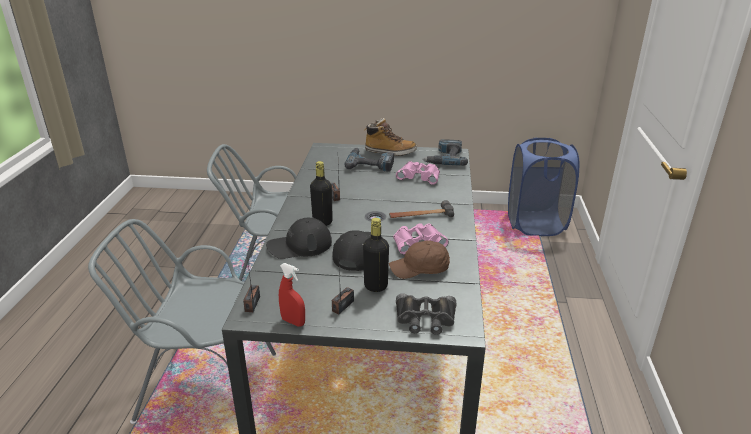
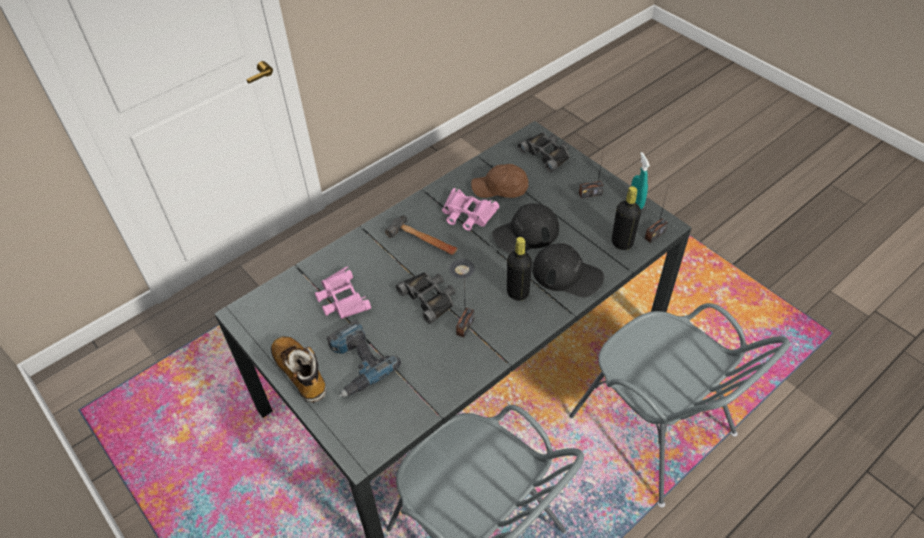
camera: 135 degrees left, 20 degrees up
(293, 322) = (636, 202): red spray bottle -> turquoise spray bottle
(373, 196) = (429, 298): none -> black binoculars
(376, 286) = (550, 195): black bottle -> black bottle (622, 243)
(420, 269) = (500, 189): brown cap -> brown cap turned 150 degrees clockwise
(445, 158) = (267, 312): power drill -> none
(535, 224) = (114, 389): blue laundry basket -> none

